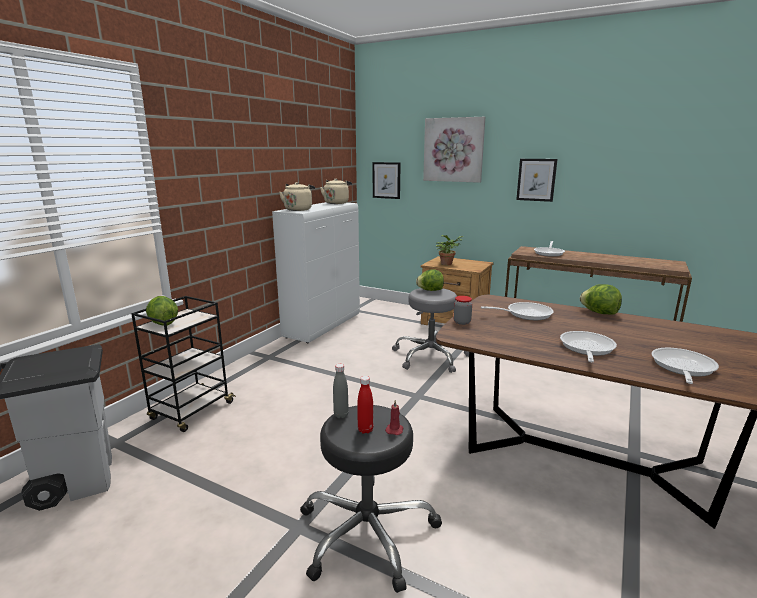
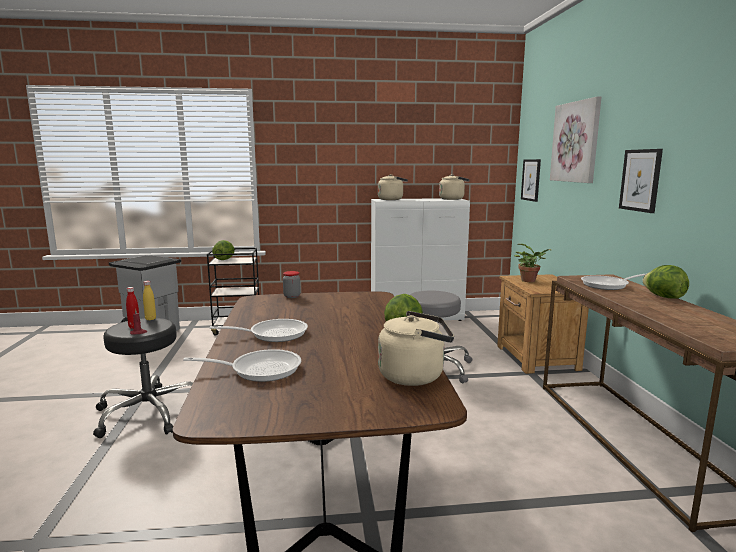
camera: 55 degrees right, 5 degrees down
(341, 415) = (150, 319): grey bottle -> yellow bottle
(430, 290) = (439, 294): lettuce -> lettuce (663, 297)
(525, 314) = (347, 308): frying pan -> none
(700, 330) = (415, 375): none -> beige kettle

